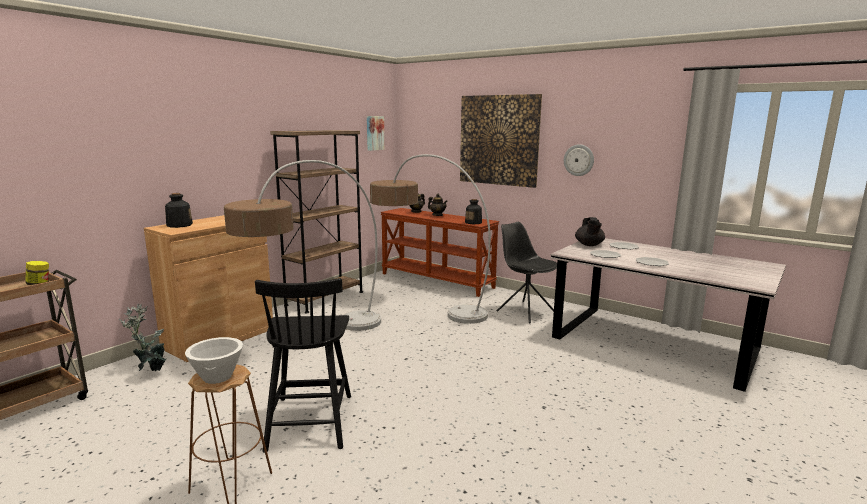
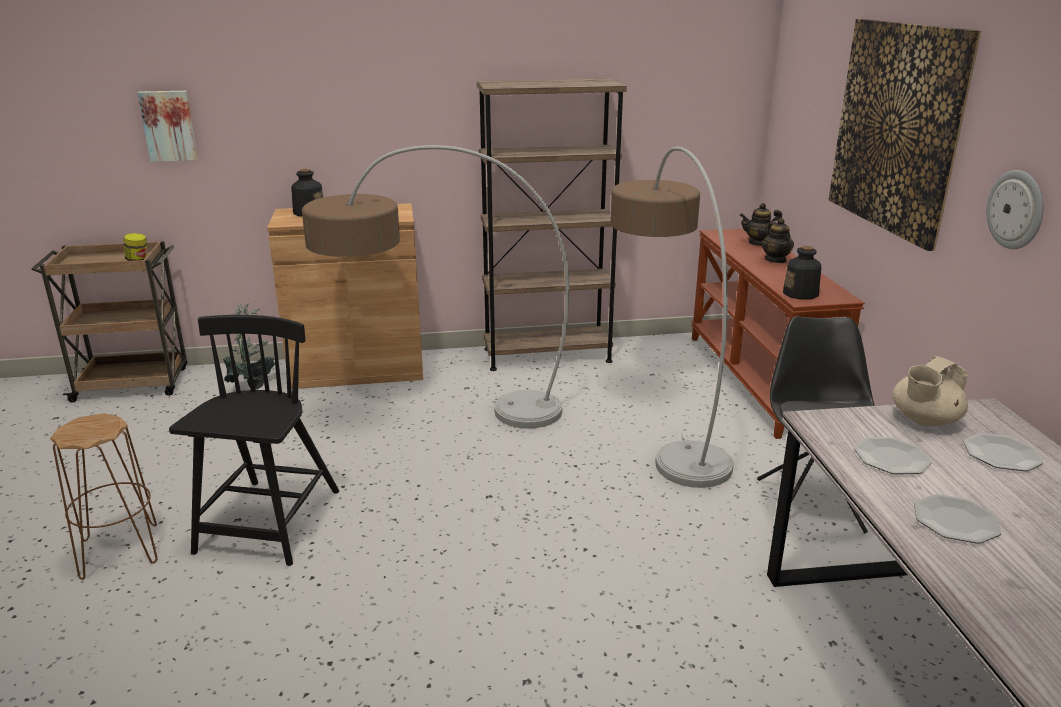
camera: 45 degrees right, 10 degrees up
(218, 377) = (82, 430): white bowl -> none
(310, 420) = (268, 523): black chair -> black chair turned 150 degrees clockwise
(374, 133) = (711, 82): picture -> picture (169, 125)
(589, 245) = (924, 420): black teapot -> beige teapot

